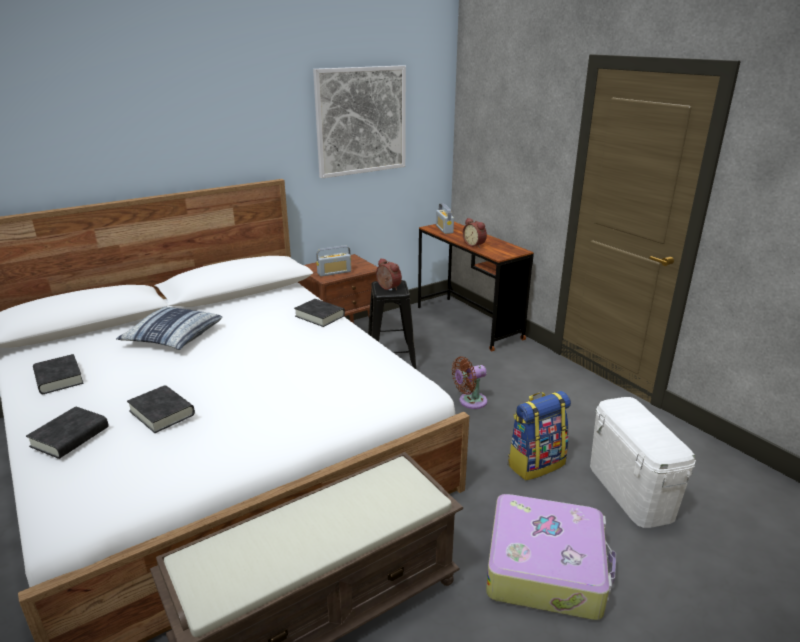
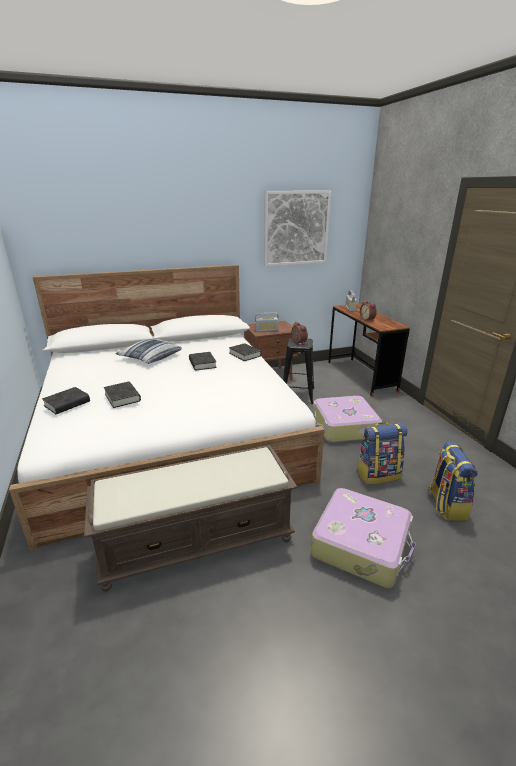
camera: 15 degrees right, 0 degrees up
(59, 378) = (76, 372): black book -> black book (202, 364)
(470, 401) = (344, 427): brown fan -> suitcase
(630, 490) = (445, 505): white storage box -> backpack

